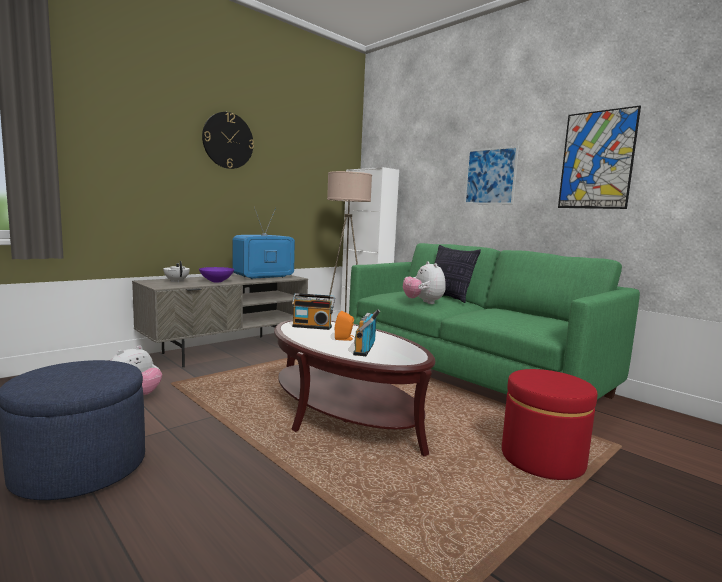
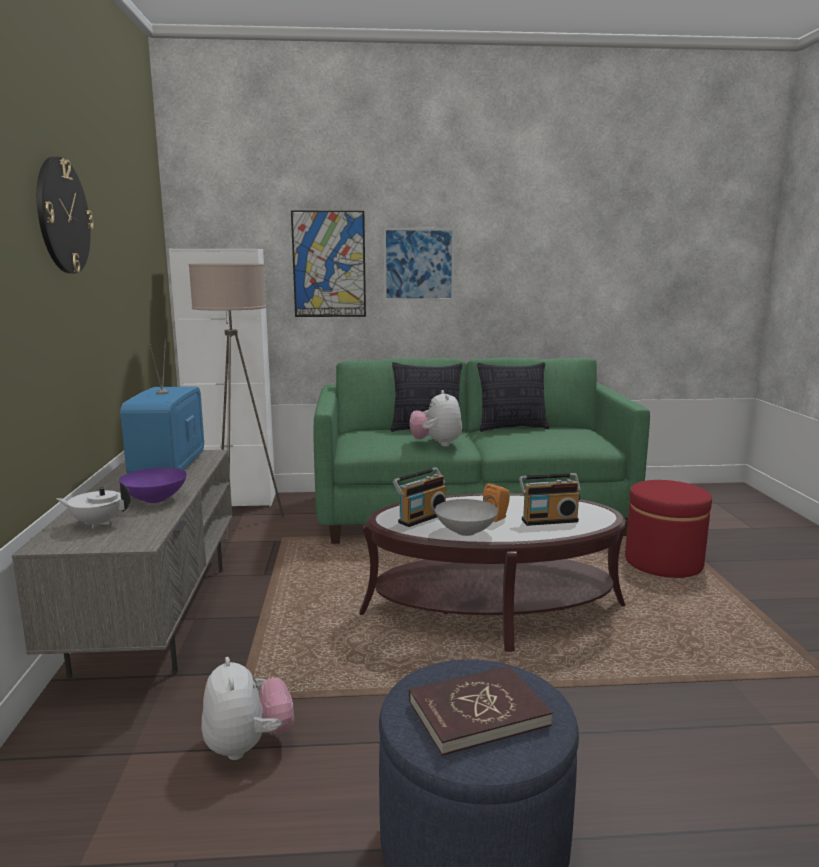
camera: 50 degrees left, 5 degrees up
(67, 375) = (478, 713): none -> red book
(304, 336) = (464, 532): none -> grey bowl
(366, 349) = (548, 520): radio -> radio turned 60 degrees counterclockwise
(423, 302) = (436, 444): plush toy -> plush toy turned 60 degrees clockwise
(513, 310) = (512, 428): none -> pillow
(597, 160) = (544, 251): picture -> picture (329, 264)

